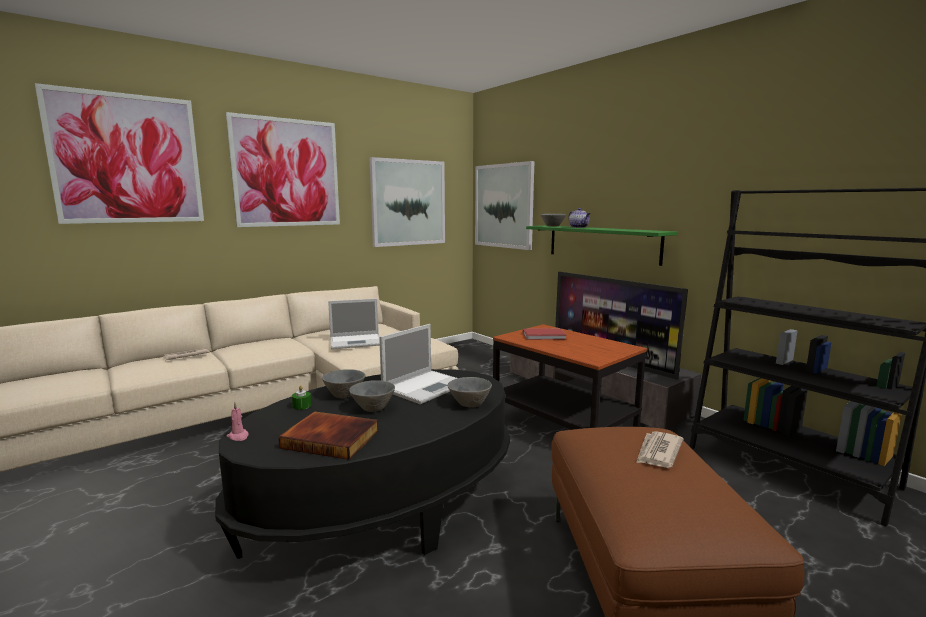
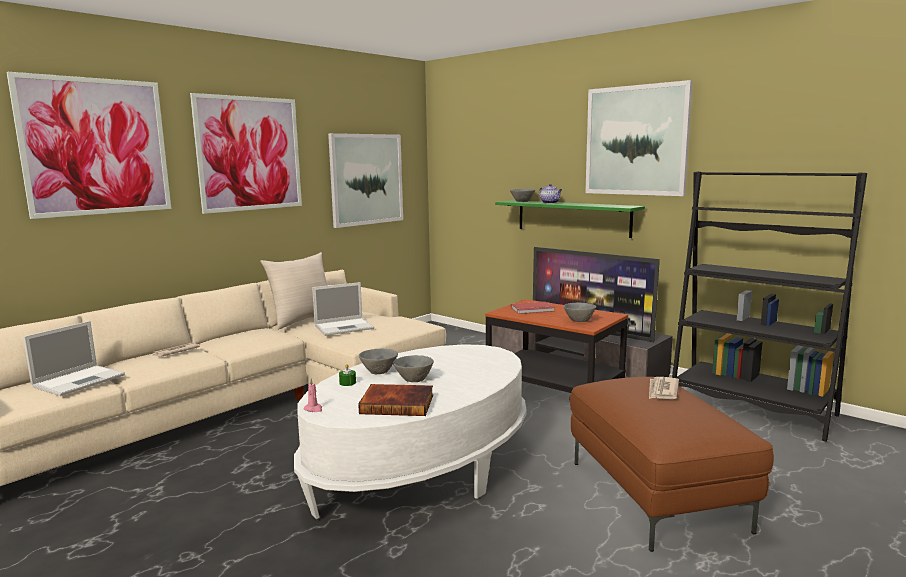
camera: 10 degrees left, 0 degrees up
(325, 332) = (302, 320): none -> beige pillow
(383, 505) = (421, 469): black coffee table -> white coffee table
(426, 386) = (448, 359): laptop -> laptop (80, 380)
(470, 403) = (496, 369): grey bowl -> grey bowl (579, 320)
(503, 206) = (464, 180): picture -> picture (636, 140)

